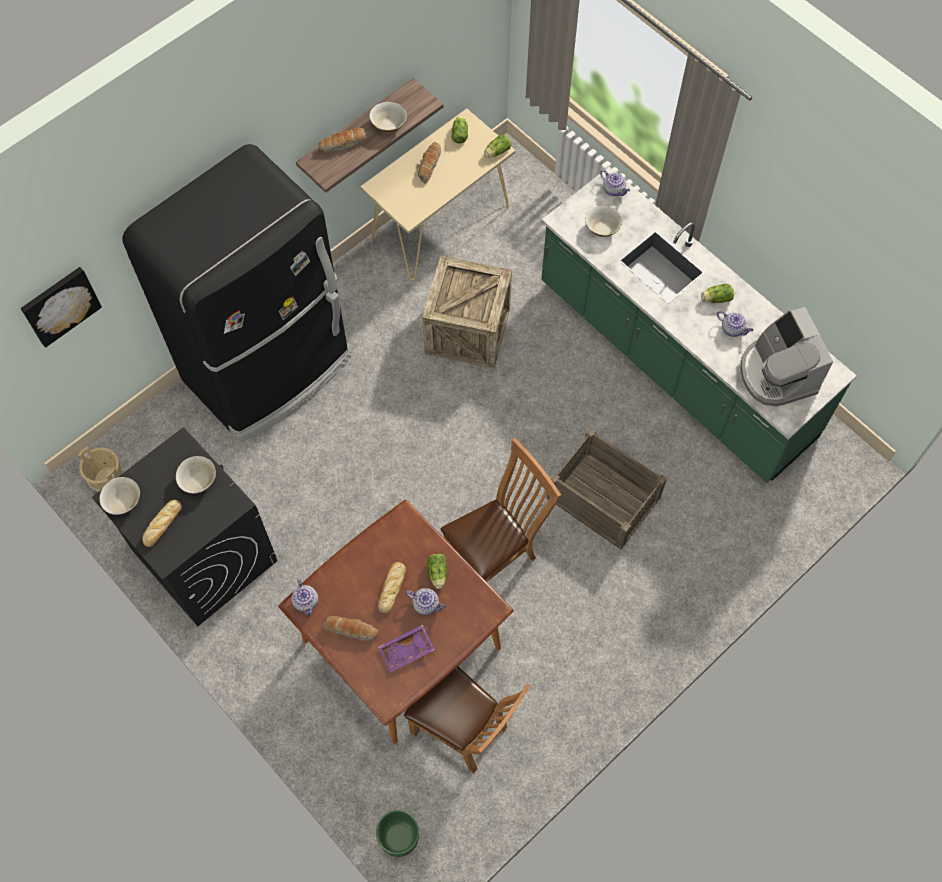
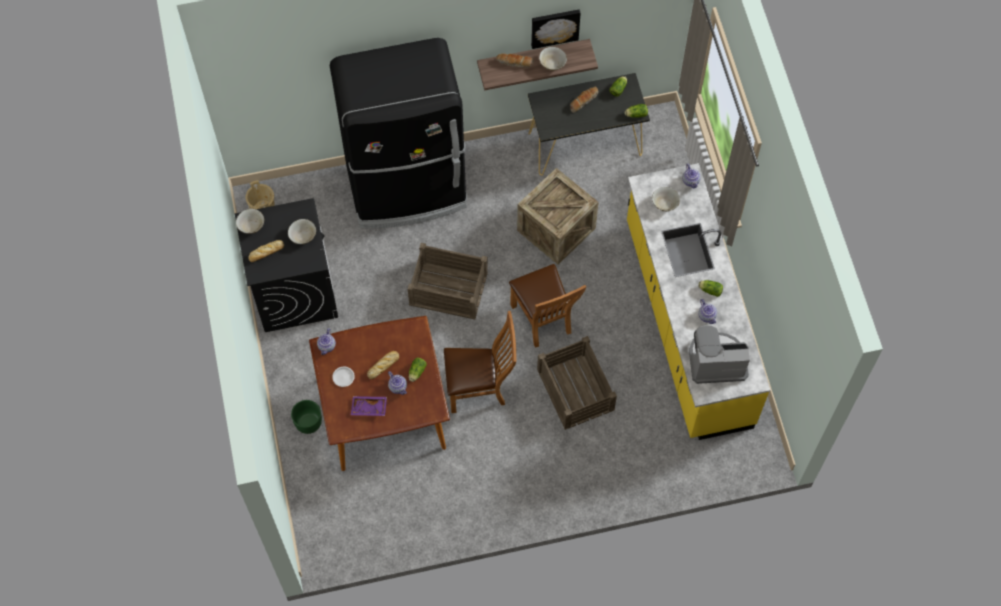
camera: 30 degrees right, 0 degrees up
(60, 305) = (274, 85): picture -> picture (554, 27)
(351, 629) = (343, 377): bread -> white plate
(387, 458) = (448, 288): none -> crate
(399, 837) = (310, 527): green planter -> green planter (308, 422)
(440, 223) = (585, 144): beige console table -> black console table
(464, 731) = (390, 487): brown chair -> brown chair (543, 321)
(674, 361) = (686, 324): green counter -> yellow counter
(777, 373) = (716, 360): coffee machine -> coffee machine turned 75 degrees clockwise

